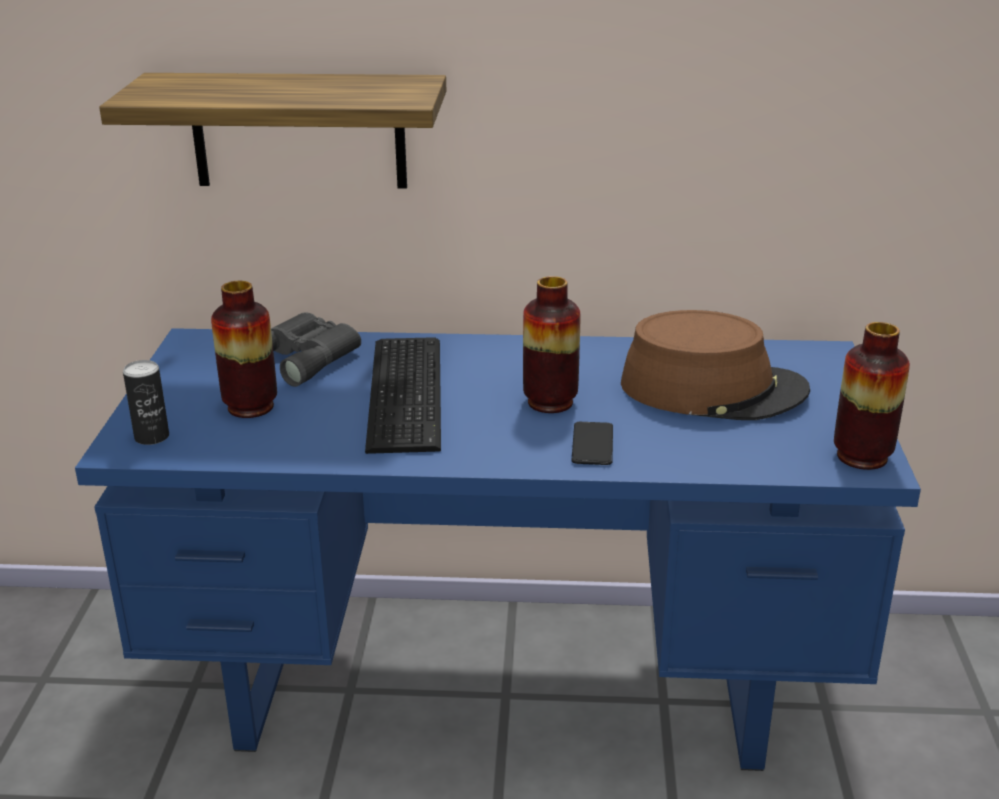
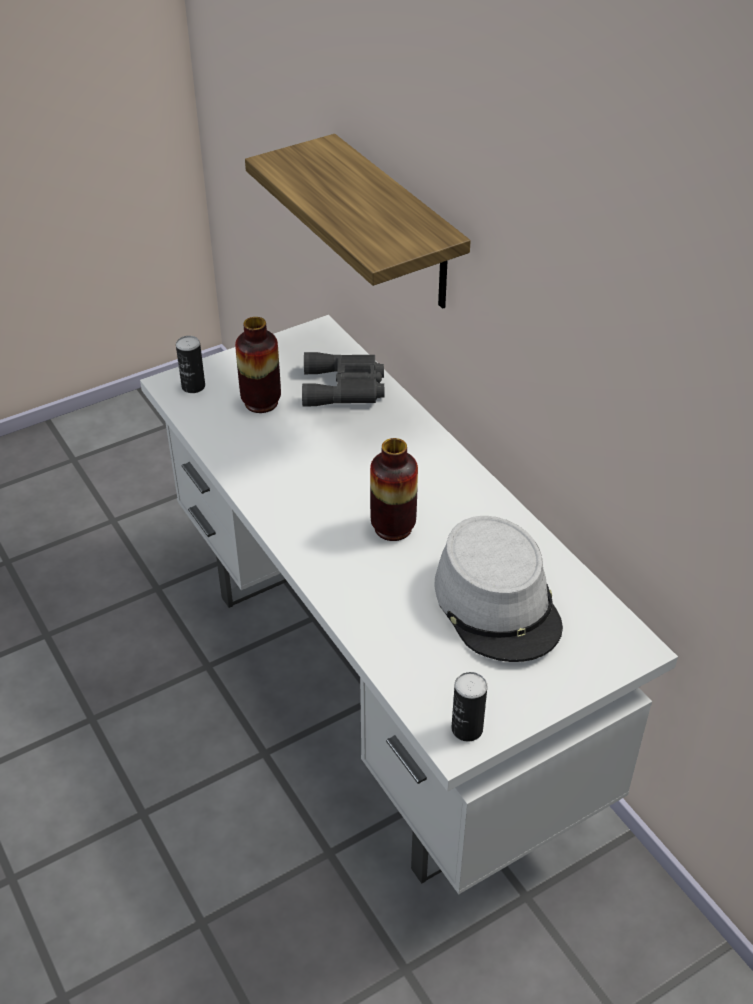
camera: 55 degrees right, 15 degrees up
(409, 391) = (344, 456): keyboard -> none
(503, 689) = (379, 694): blue desk -> white desk
(592, 444) = (352, 575): phone -> none
(713, 389) = (497, 603): brown hat -> grey hat
(862, 457) = (467, 729): vase -> can

